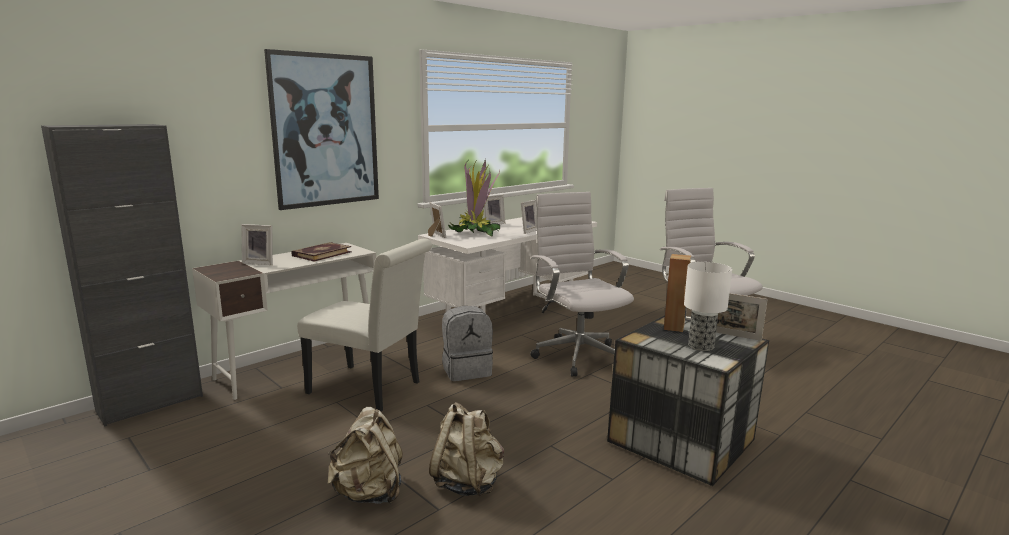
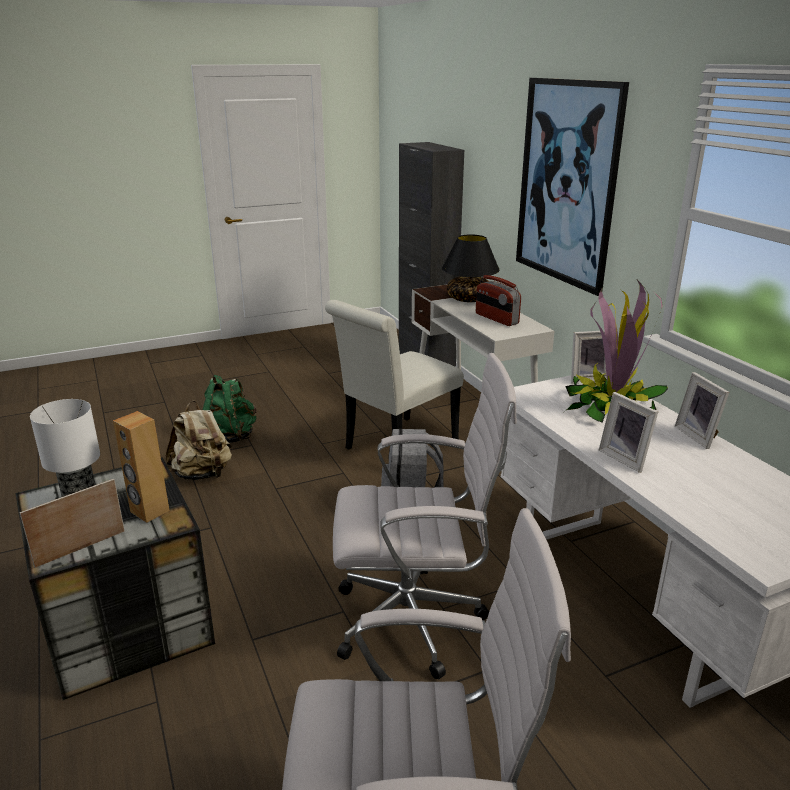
camera: 110 degrees right, 10 degrees up
(260, 262) = (469, 299): picture frame -> black table lamp
(321, 254) = (496, 319): book -> radio
(369, 493) = (230, 436): beige backpack -> green backpack

